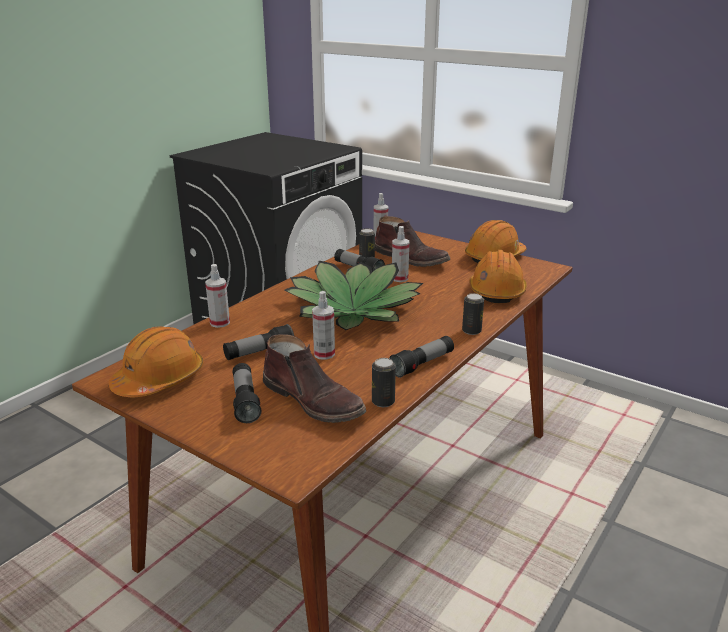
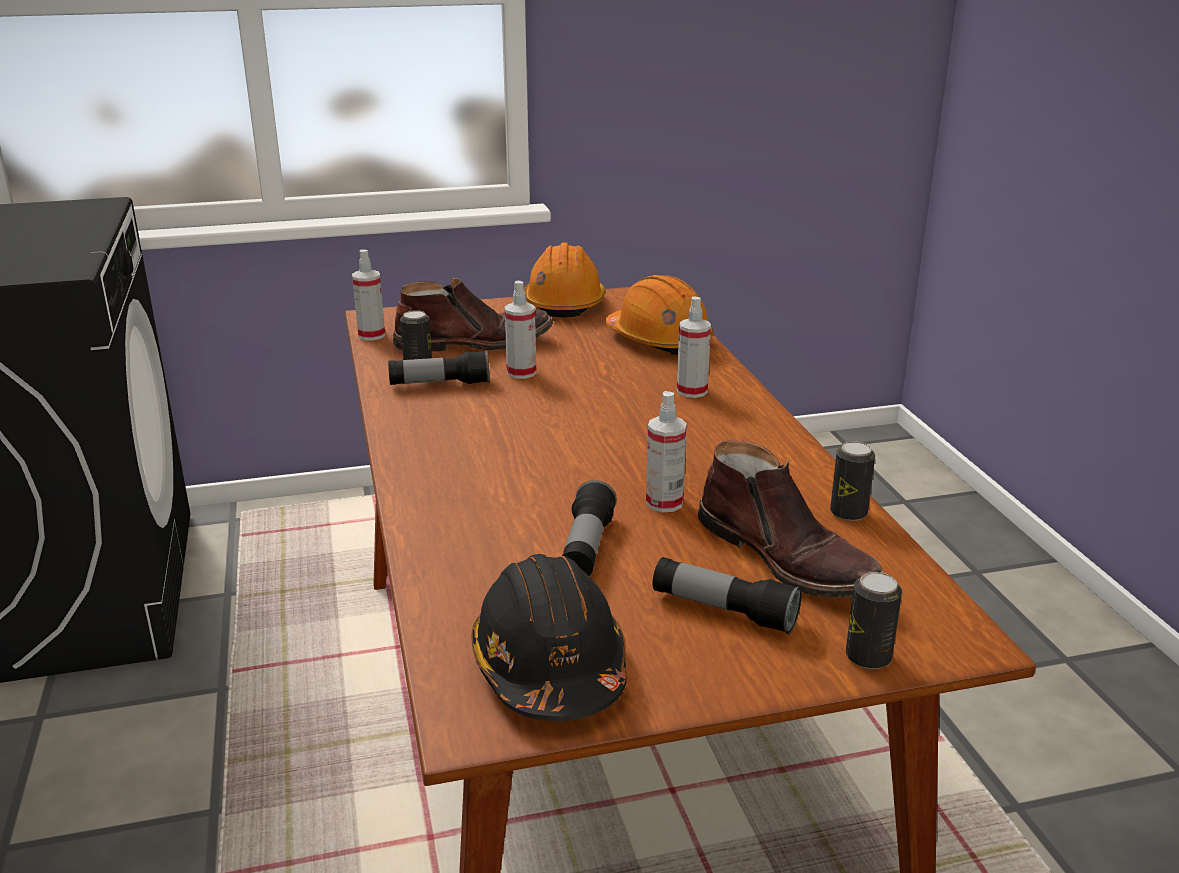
camera: 50 degrees left, 0 degrees up
(159, 380) = (550, 667): orange hard hat -> black hard hat
(220, 323) = (428, 546): spray bottle -> spray bottle (692, 391)
(314, 400) = (787, 557): brown boot -> brown boot turned 60 degrees clockwise
(353, 310) = (563, 435): potted plant -> none
(422, 364) = (785, 453): flashlight -> none
(471, 331) = (740, 394): can -> can (868, 657)

